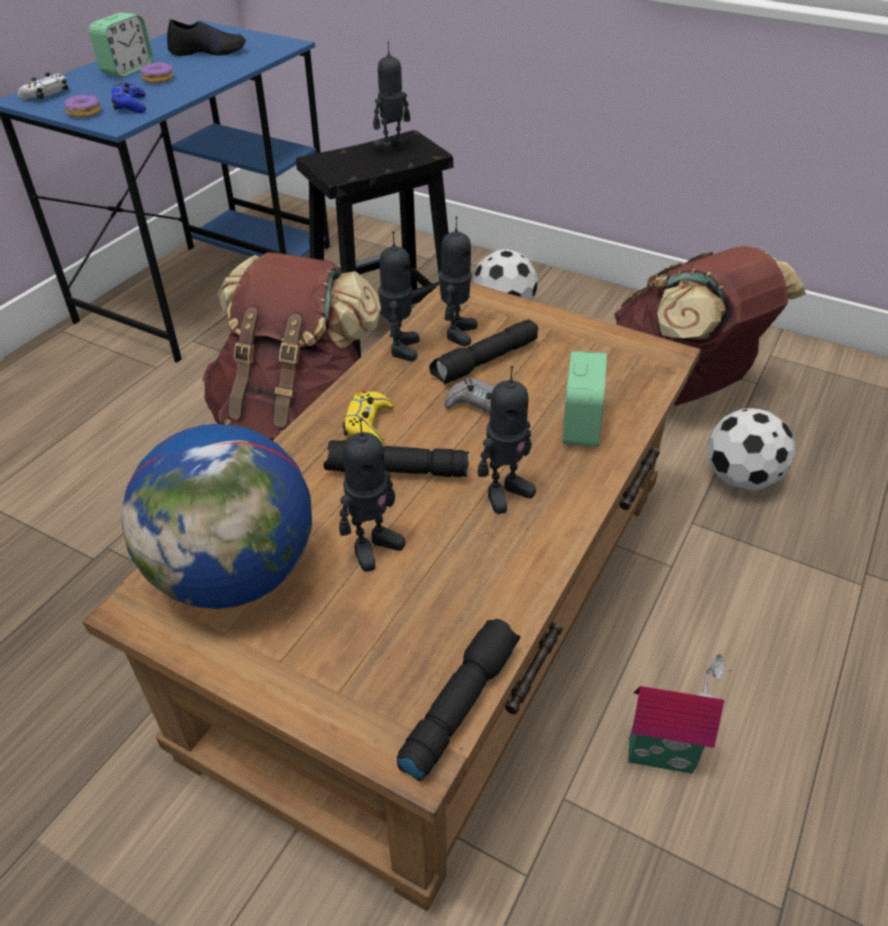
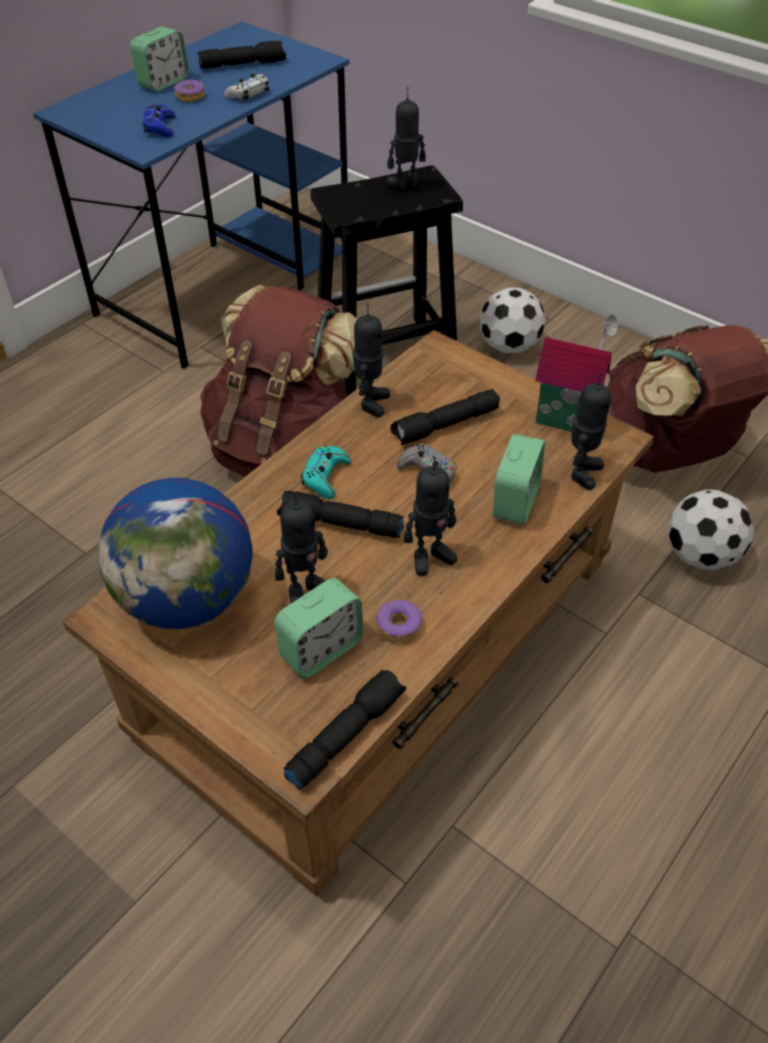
camera: 10 degrees right, 5 degrees up
(46, 94) = (85, 107): white game controller -> white game controller (248, 94)
(84, 113) = (116, 133): donut -> donut (398, 626)
(208, 51) = (243, 64): black shoe -> black flashlight
(368, 425) = (325, 477): yellow game controller -> turquoise game controller
(406, 609) = (321, 649): none -> alarm clock
(456, 333) = (426, 392): toy robot -> toy robot (581, 472)
(661, 751) = (549, 800): toy house -> toy house (565, 419)

